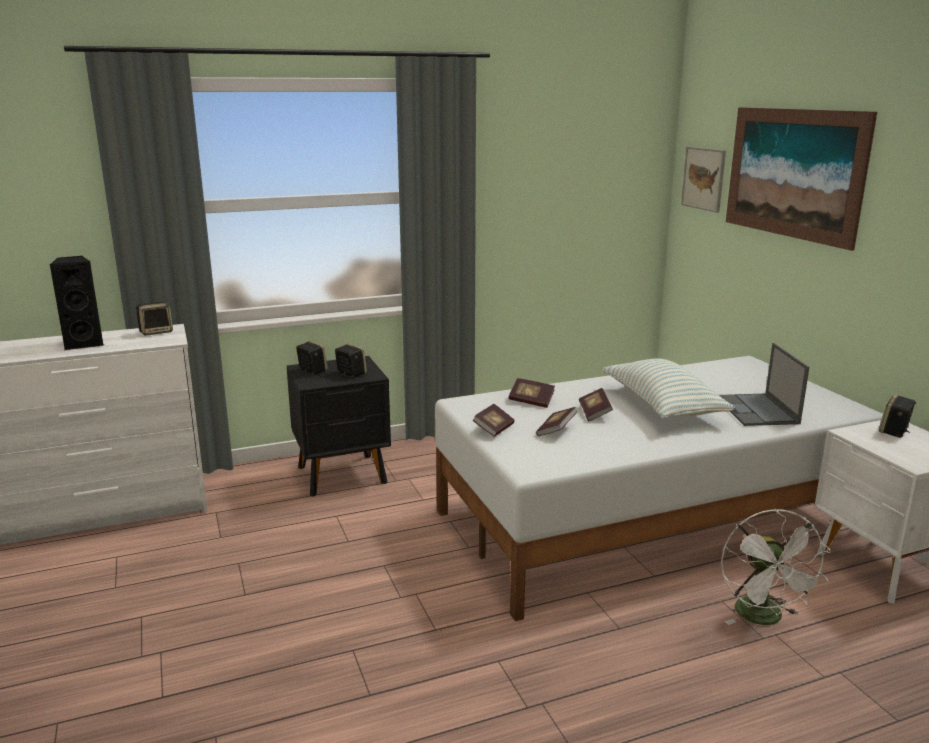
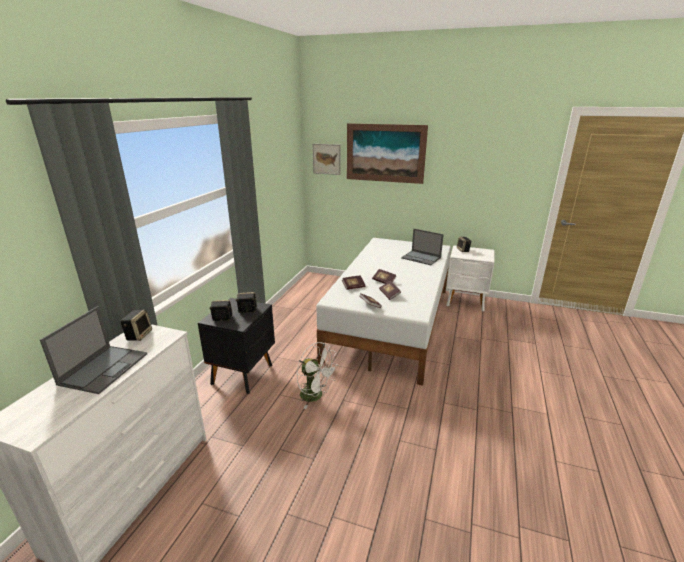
camera: 50 degrees left, 5 degrees up
(84, 343) = (104, 368): black speaker -> laptop
(662, 406) = (396, 268): pillow -> none
(764, 618) = (471, 335): white fan -> white fan (316, 396)

